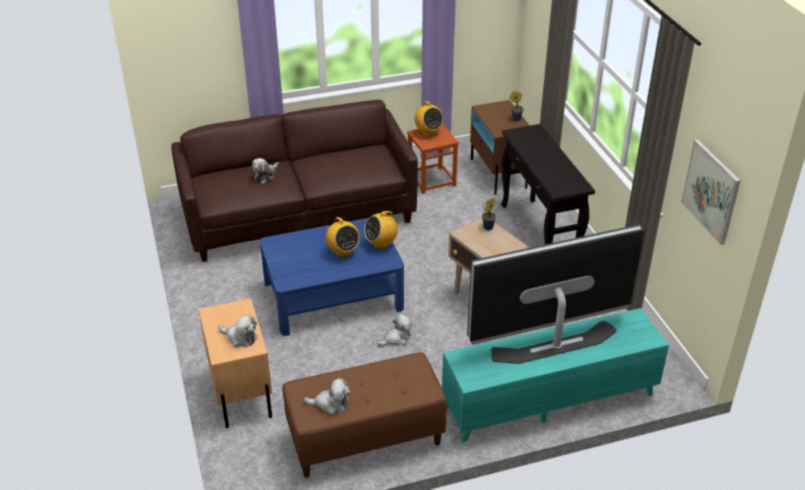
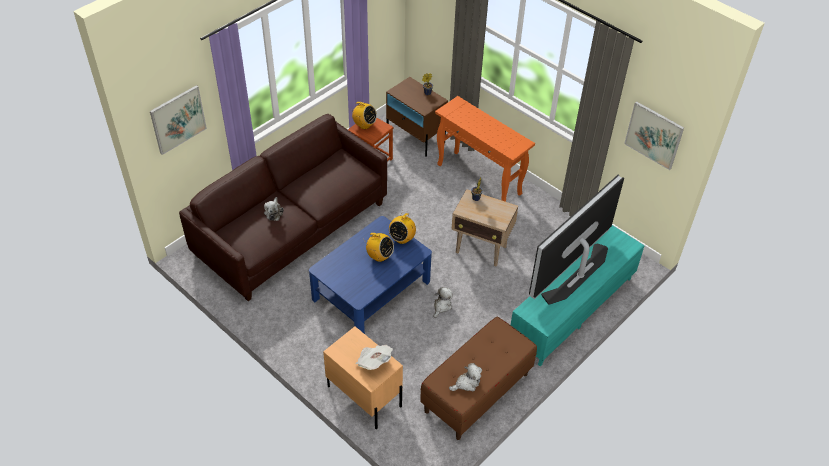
camera: 30 degrees left, 10 degrees up
(190, 37) = (178, 119): none -> picture
(240, 337) = (374, 361): plush toy -> newspaper
(539, 234) = (479, 179): black console table -> orange console table

